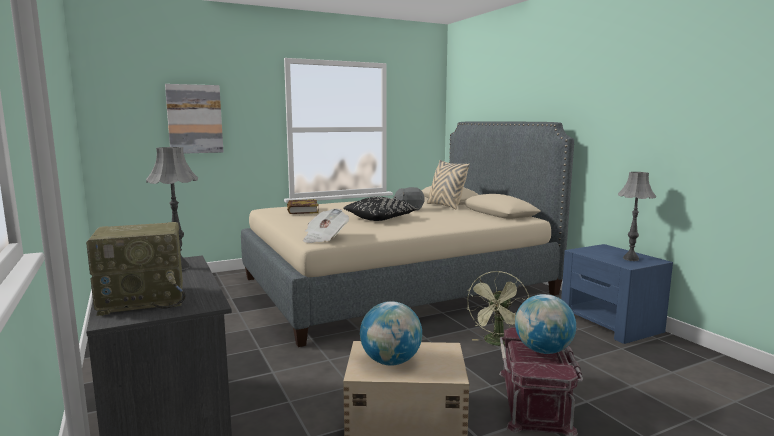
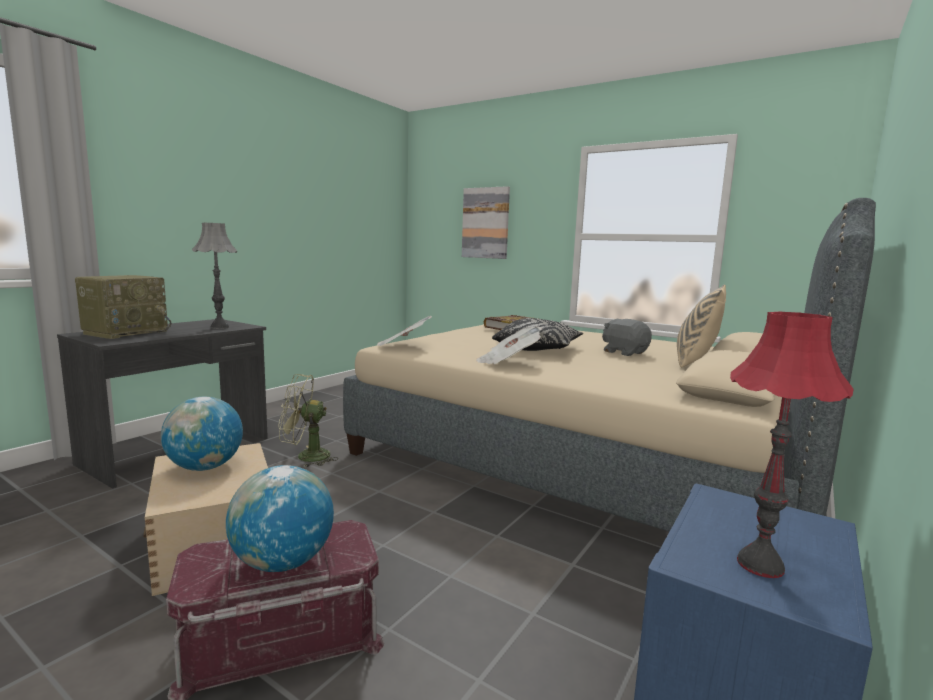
camera: 60 degrees right, 0 degrees up
(144, 300) = (126, 332): radio -> radio turned 105 degrees counterclockwise
(409, 228) = (508, 362): none -> newspaper
(497, 343) = (467, 570): green fan -> green fan (306, 457)
(630, 259) = (759, 565): grey table lamp -> red table lamp

